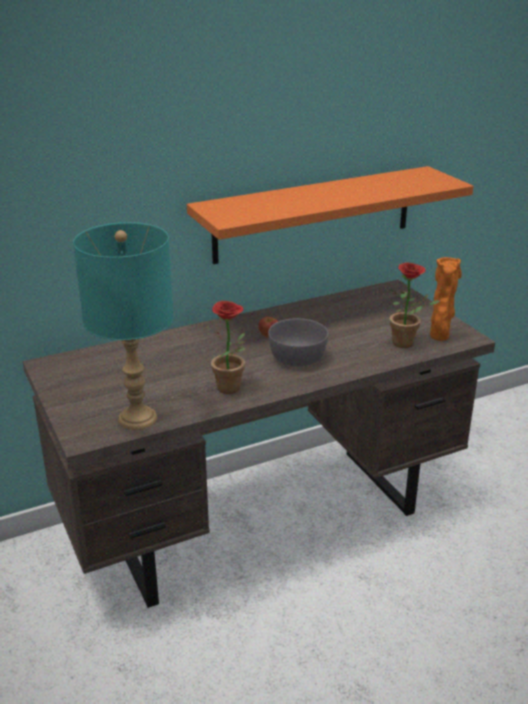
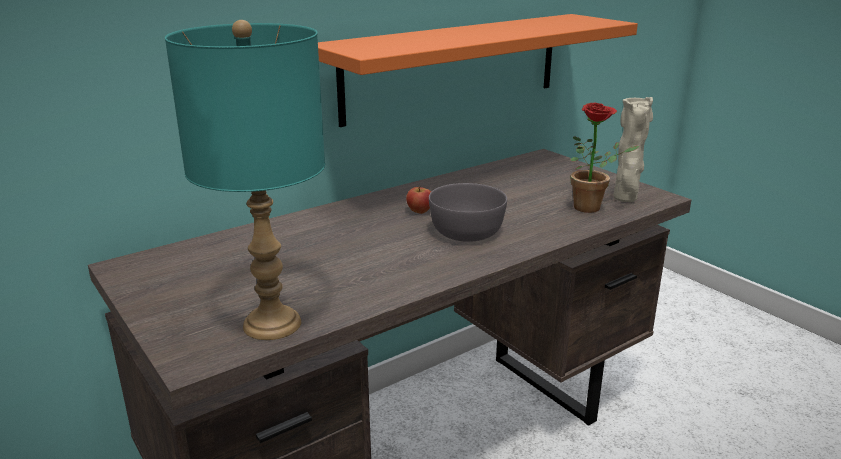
camera: 10 degrees left, 5 degrees down
(232, 390) = (396, 275): potted plant -> none
(439, 337) = (625, 199): orange vase -> beige vase

